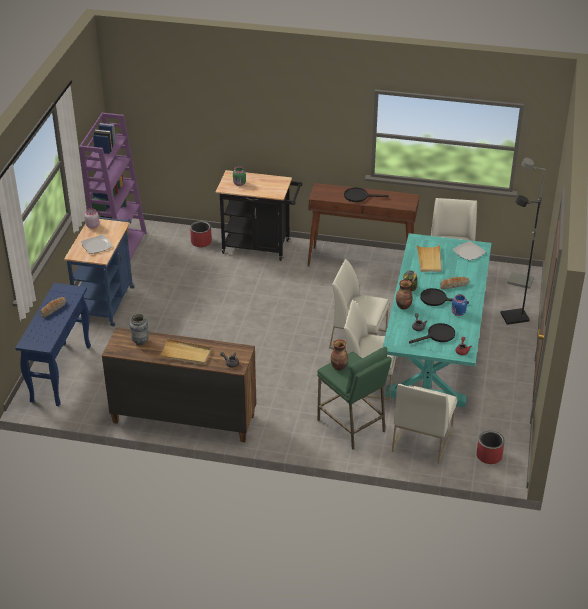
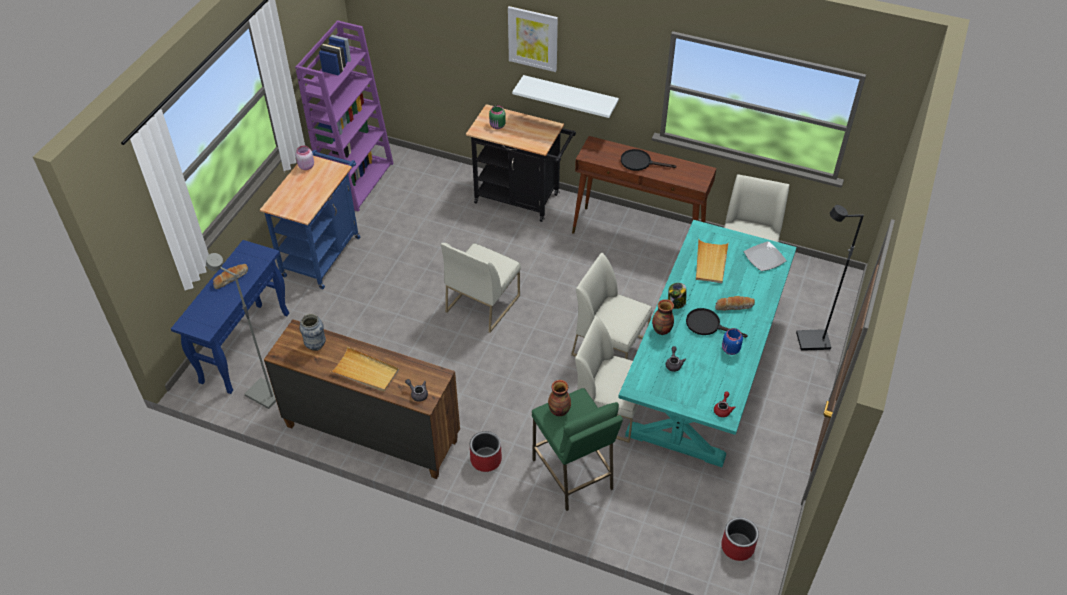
camera: 10 degrees right, 10 degrees up
(97, 245) = (303, 195): plate -> none
(201, 242) = (453, 183): red planter -> red planter (485, 459)
(264, 109) = (533, 38): none -> picture
(295, 154) = (570, 96): none -> white shelf
(422, 439) = (656, 508): white chair -> white chair (482, 303)
(437, 336) = (695, 382): black frying pan -> none
(519, 281) = (830, 289): grey floor lamp -> grey floor lamp (264, 395)

